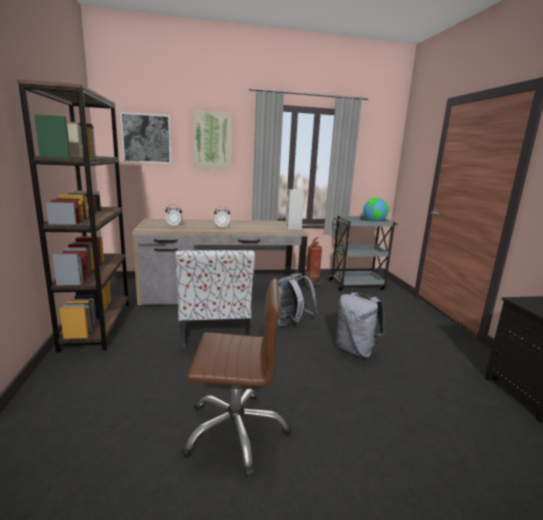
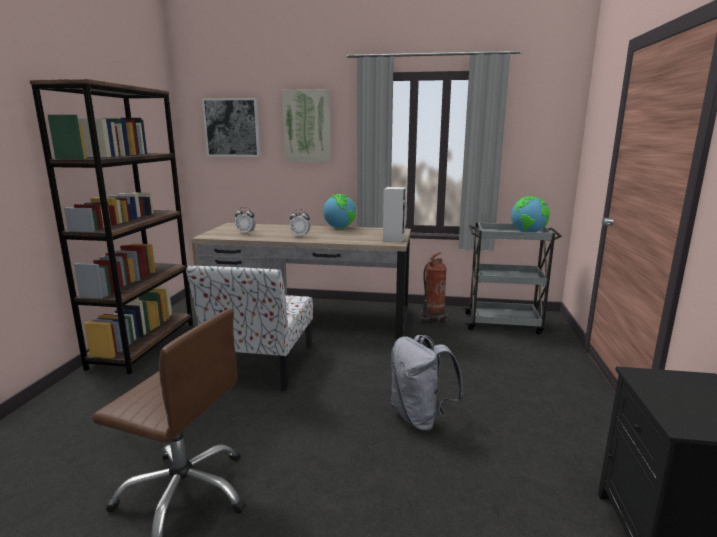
camera: 20 degrees right, 0 degrees up
(243, 221) = (339, 228): none -> globe
(290, 324) = (361, 370): grey backpack -> none

